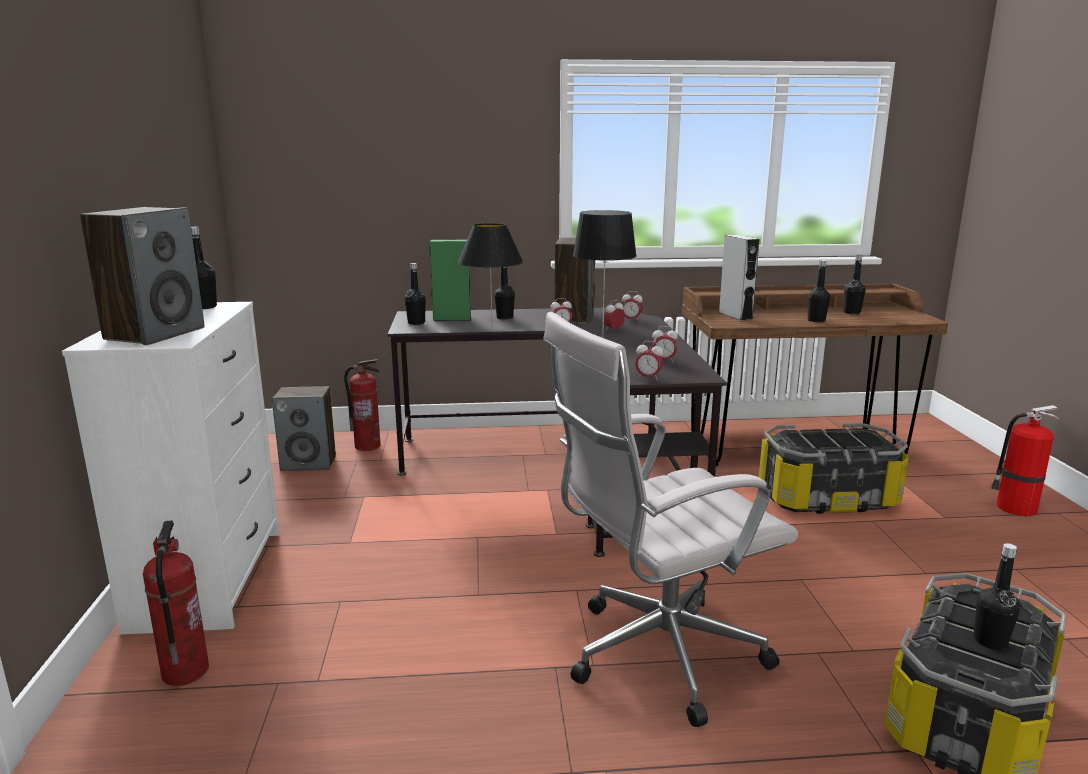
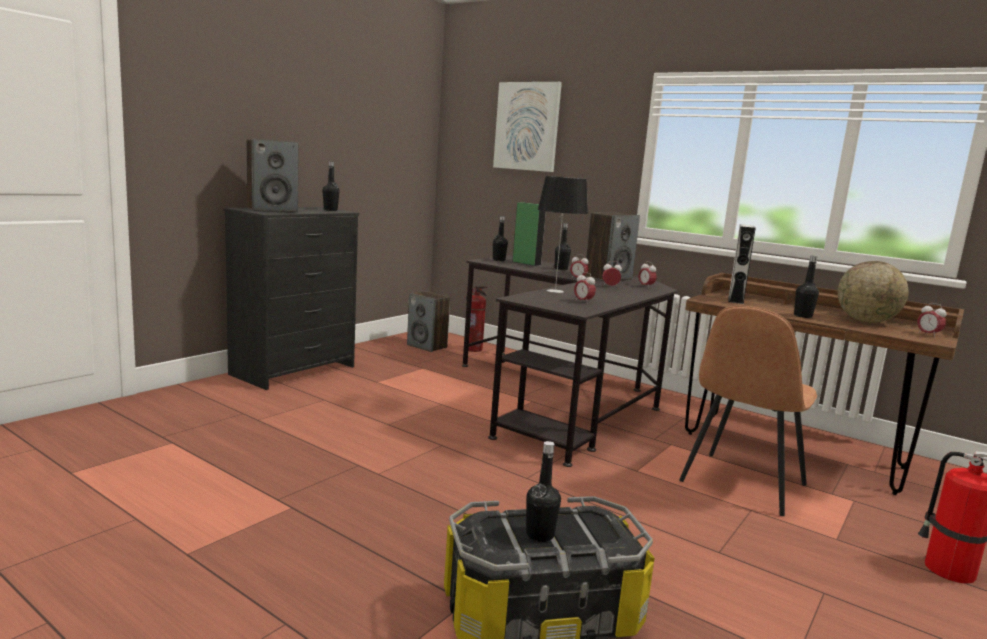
camera: 40 degrees right, 5 degrees down
(184, 672) = (222, 395): fire extinguisher -> none
(210, 578) = (294, 371): white dresser -> black dresser
(383, 131) = (527, 126): none -> picture
(491, 329) = (532, 270): black table lamp -> none
(648, 378) = (539, 303): alarm clock -> alarm clock (928, 335)
(656, 656) = (417, 487): white office chair -> none
(827, 499) = (741, 484): storage box -> brown chair
(851, 312) = (866, 321): black bottle -> globe

